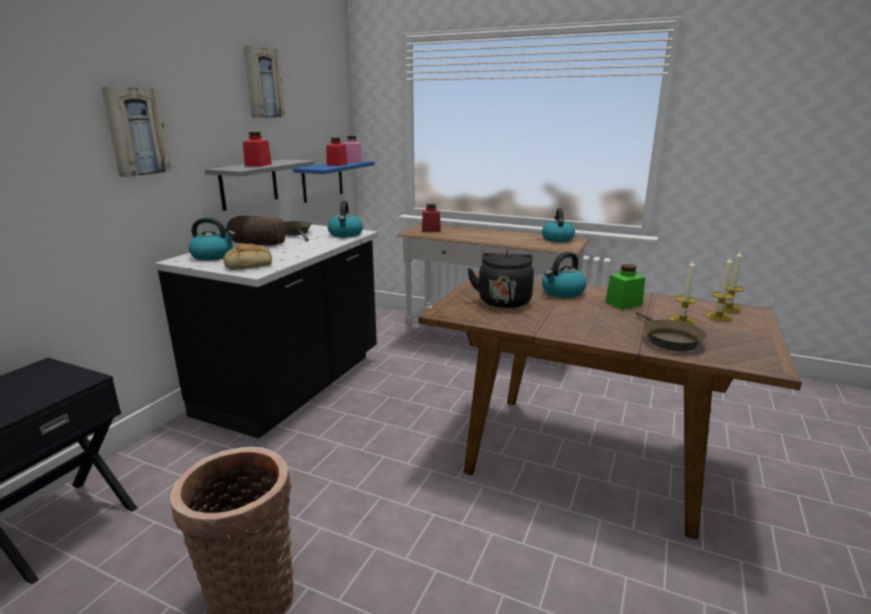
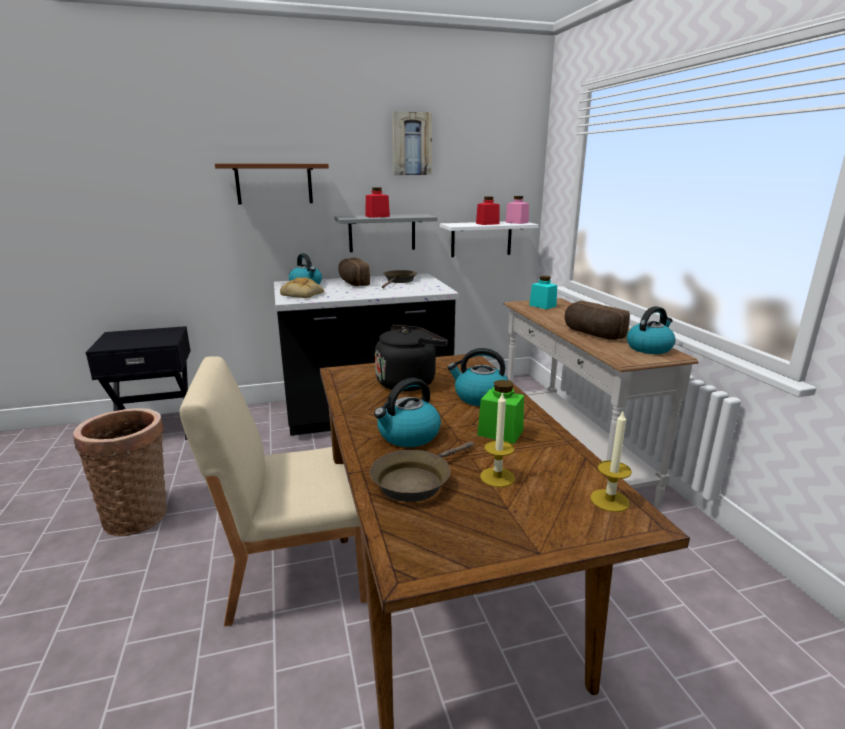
camera: 50 degrees right, 0 degrees up
(135, 132) = (274, 184): picture -> brown shelf
(322, 181) = (481, 239): blue shelf -> white shelf
(345, 234) = (426, 289): kettle -> kettle (408, 435)
(431, 230) = (542, 306): red jar -> turquoise jar
(480, 512) = (295, 570): none -> beige chair
(512, 239) = (592, 334): none -> bread
(718, 316) = (558, 498): candle -> none

